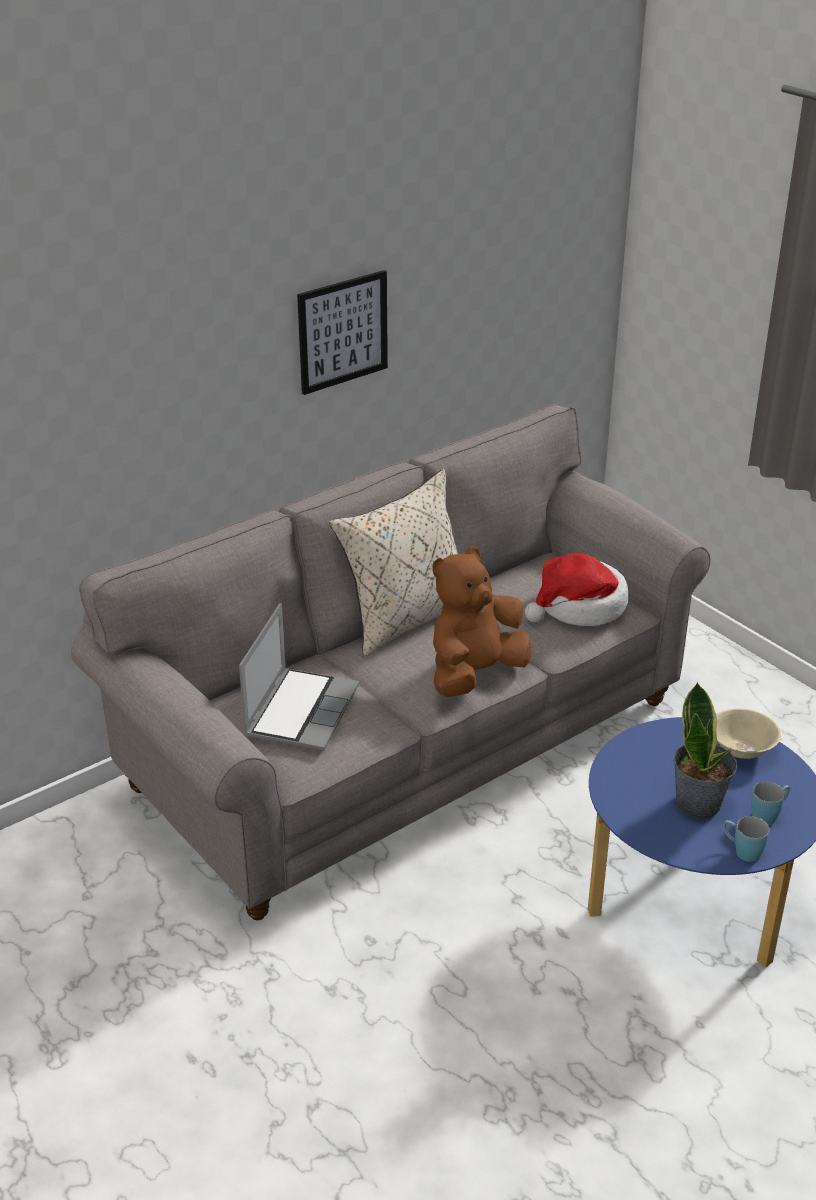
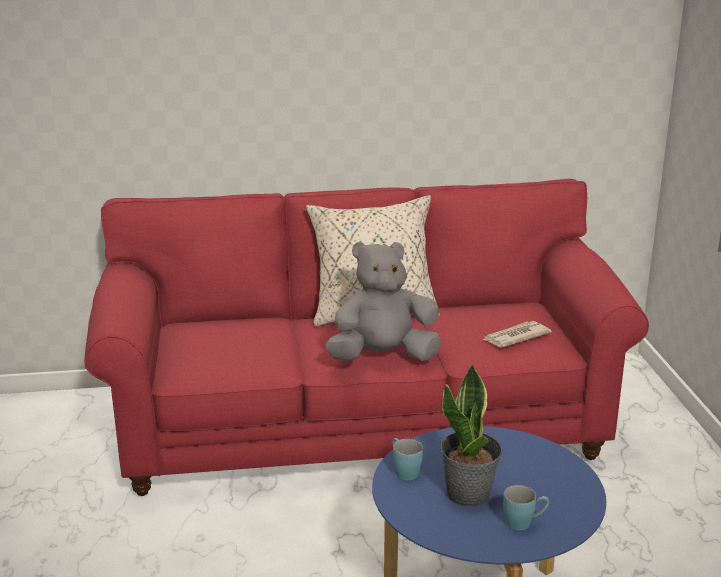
camera: 30 degrees right, 10 degrees down
(301, 711) = (228, 342): laptop -> none
(342, 331) = (369, 68): picture -> none
(408, 745) = (360, 425): grey sofa -> red sofa
(474, 674) = (383, 357): brown plush toy -> grey plush toy
(579, 607) = (515, 337): hat -> newspaper
(741, 750) = (553, 470): beige bowl -> none
(742, 851) = (468, 539): blue mug -> blue mug (404, 471)

